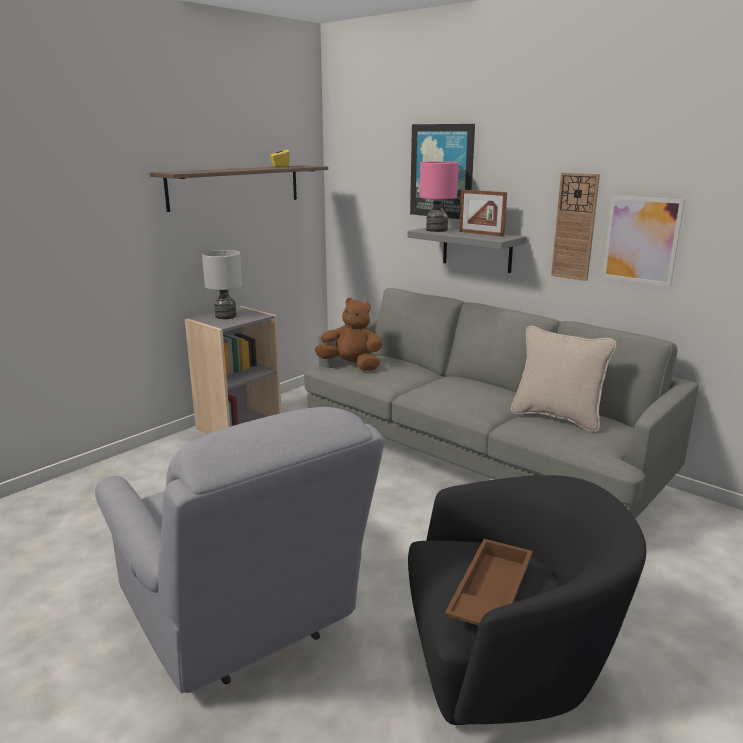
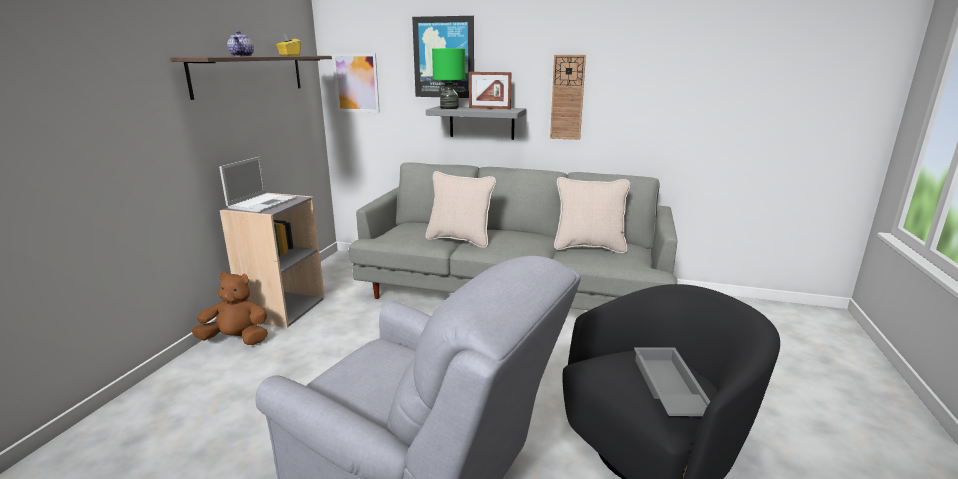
camera: 25 degrees left, 0 degrees up
(221, 170) = (242, 56): none -> teapot
(226, 316) = (263, 203): grey table lamp -> laptop
(351, 366) = (393, 234): brown plush toy -> brown plush toy (237, 339)
(415, 383) = (460, 240): none -> beige pillow
(437, 230) = (449, 108): pink table lamp -> green table lamp
(489, 592) = (667, 389): brown tray -> grey tray
(641, 240) = (621, 104): picture -> picture (356, 83)

